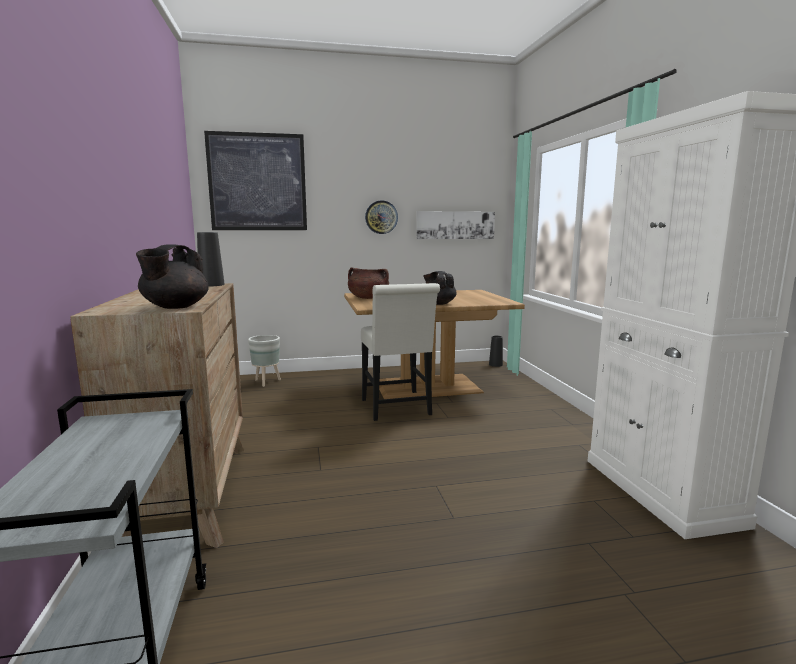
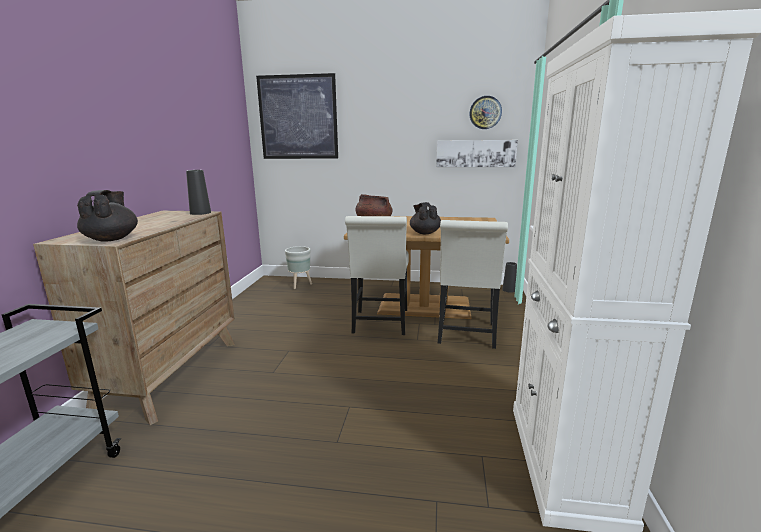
camera: 20 degrees right, 5 degrees up
(175, 307) = (112, 239): black teapot -> black teapot turned 135 degrees clockwise
(381, 217) = (403, 146): wall clock -> wall clock (485, 112)
(492, 407) = (466, 335): none -> white chair

